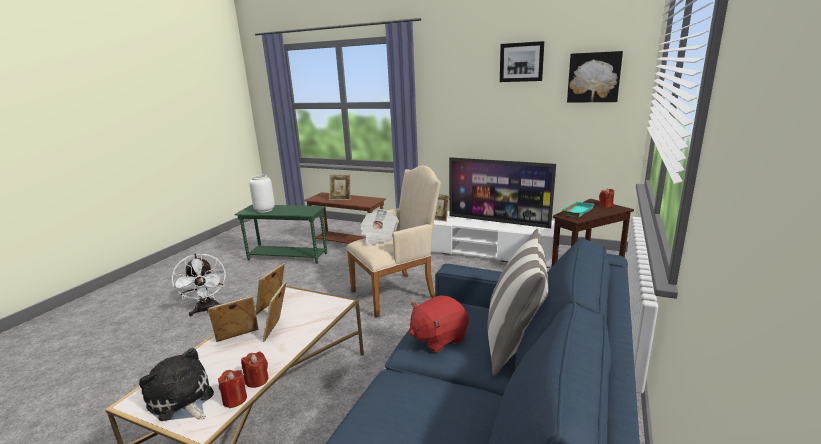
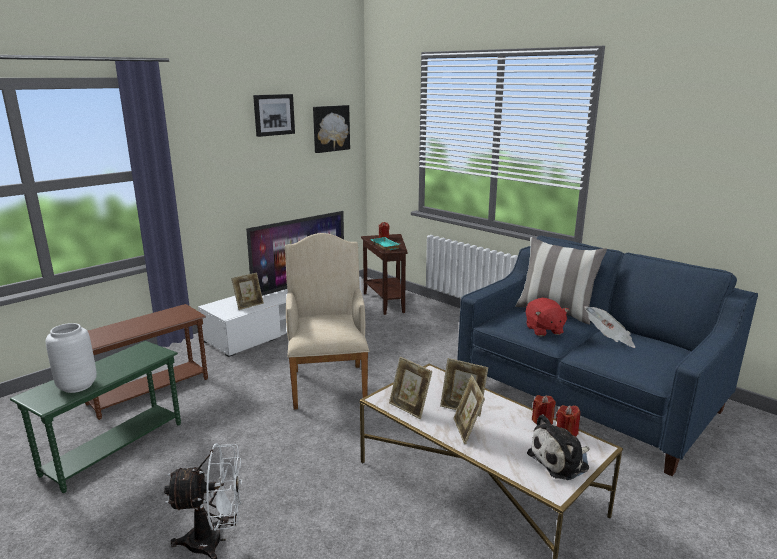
camera: 70 degrees left, 0 degrees up
(341, 199) = (135, 327): picture frame -> none
(379, 237) = (315, 326): newspaper -> newspaper (608, 339)

